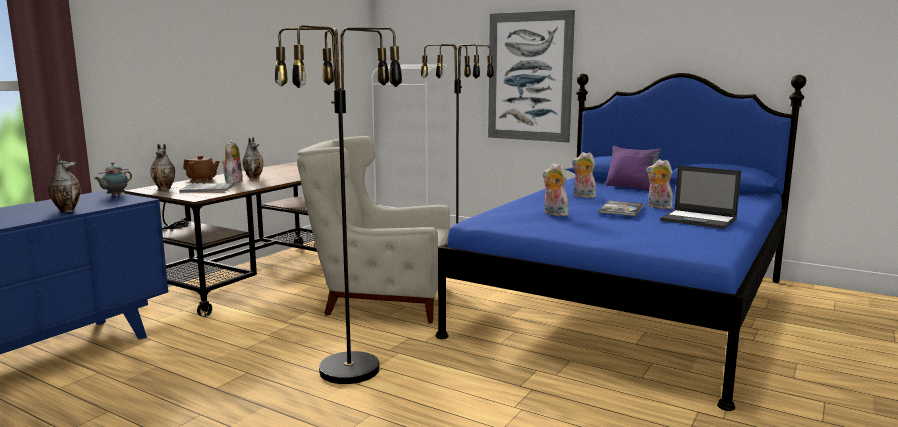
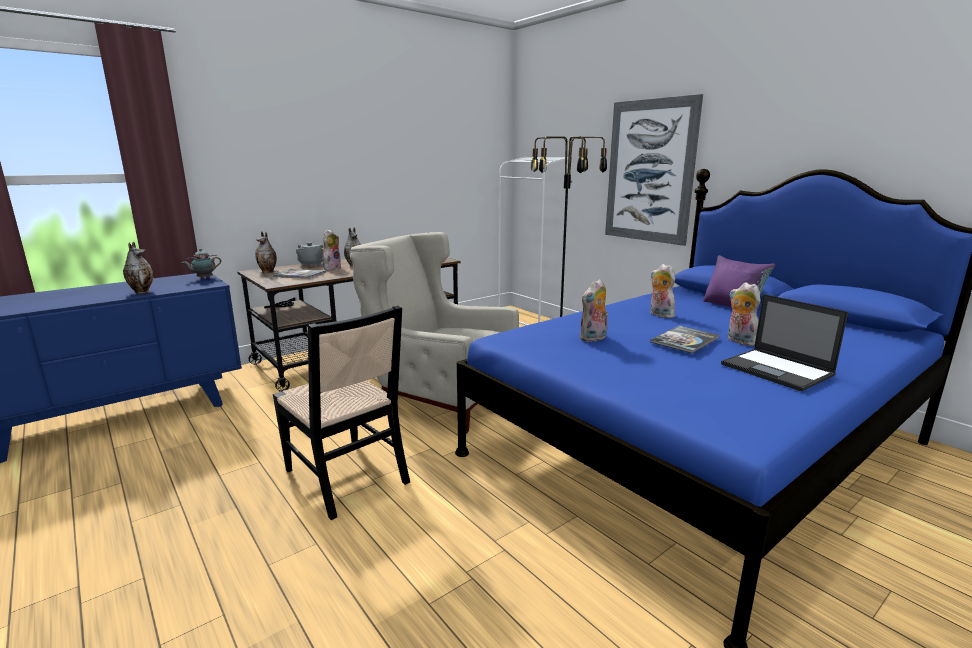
camera: 20 degrees right, 5 degrees up
(202, 180) = (311, 264): brown teapot -> grey teapot
(349, 369) = (345, 477): floor lamp -> chair
(554, 214) = (593, 338): plush toy -> plush toy turned 105 degrees counterclockwise

